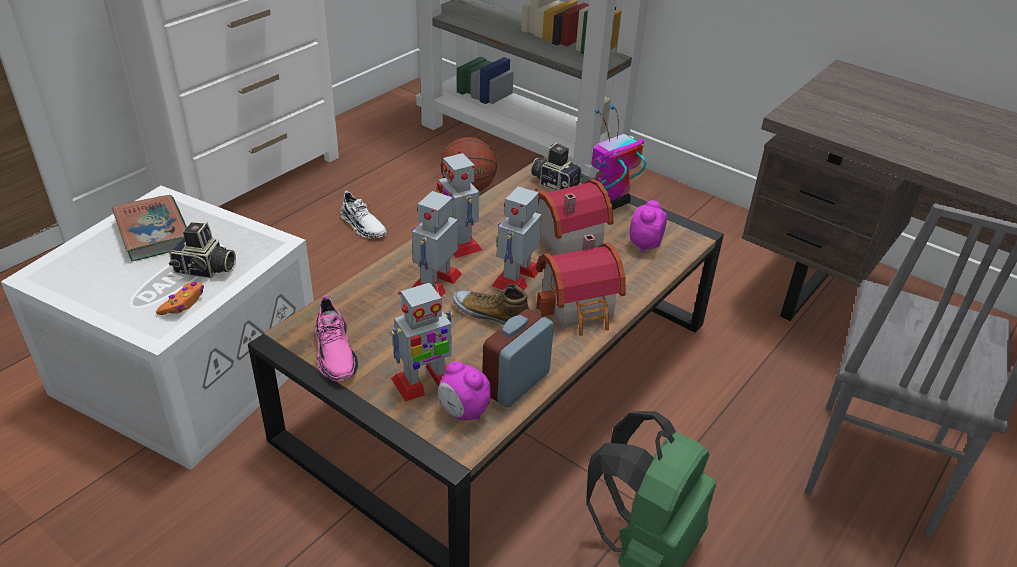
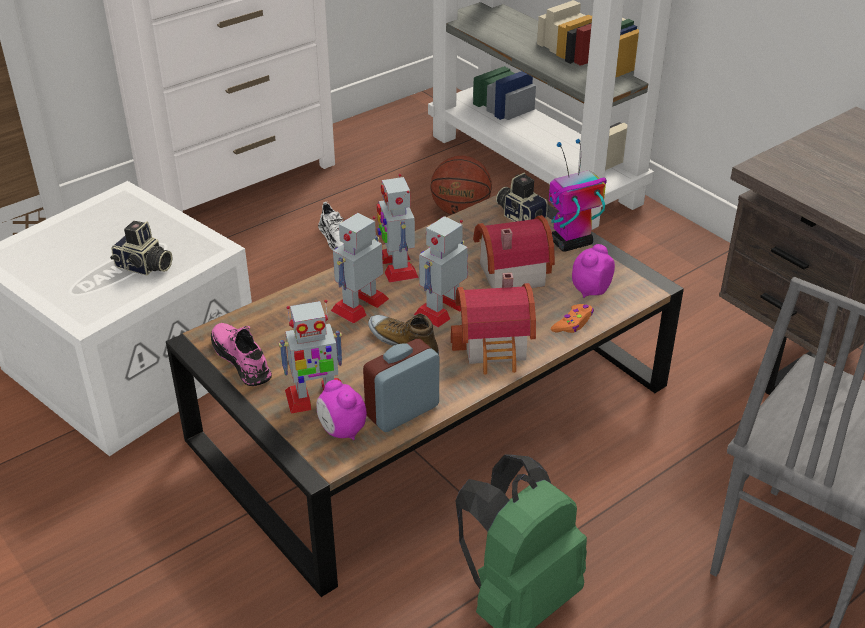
camera: 15 degrees right, 0 degrees up
(153, 232) = (108, 226): book -> none
(183, 303) = (115, 296): orange game controller -> orange game controller (573, 323)
(335, 352) = (242, 359): pink shoe -> pink shoe turned 150 degrees clockwise

